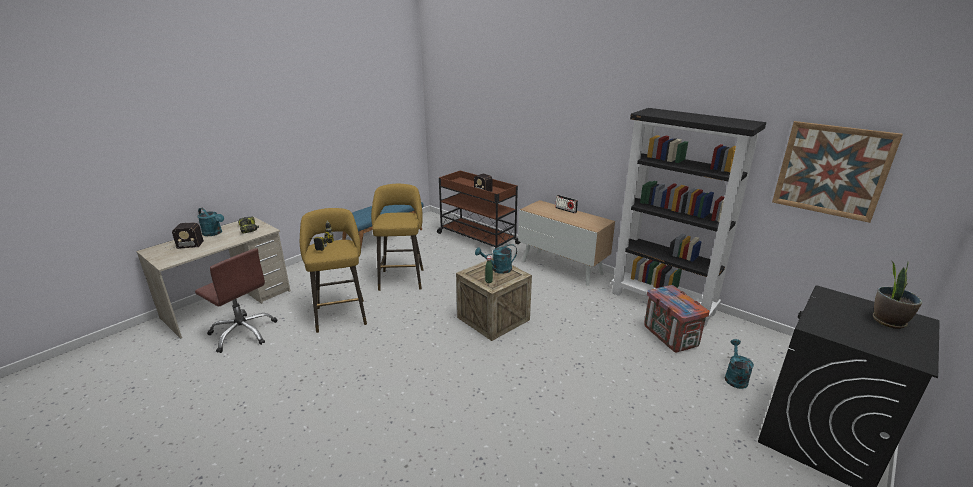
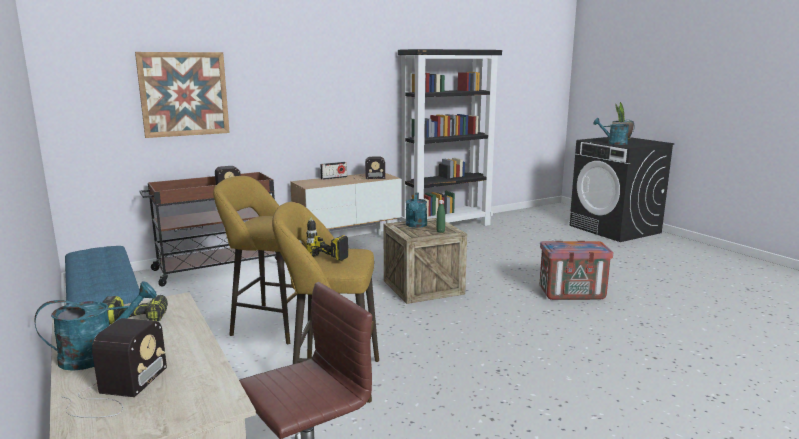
camera: 70 degrees left, 10 degrees down
(583, 220) = (368, 177): none -> radio
(670, 337) = (497, 235): crate -> crate (572, 293)
(735, 377) = (553, 232): turquoise watering can -> turquoise watering can (613, 143)
(832, 170) = (514, 79): picture -> picture (184, 94)

